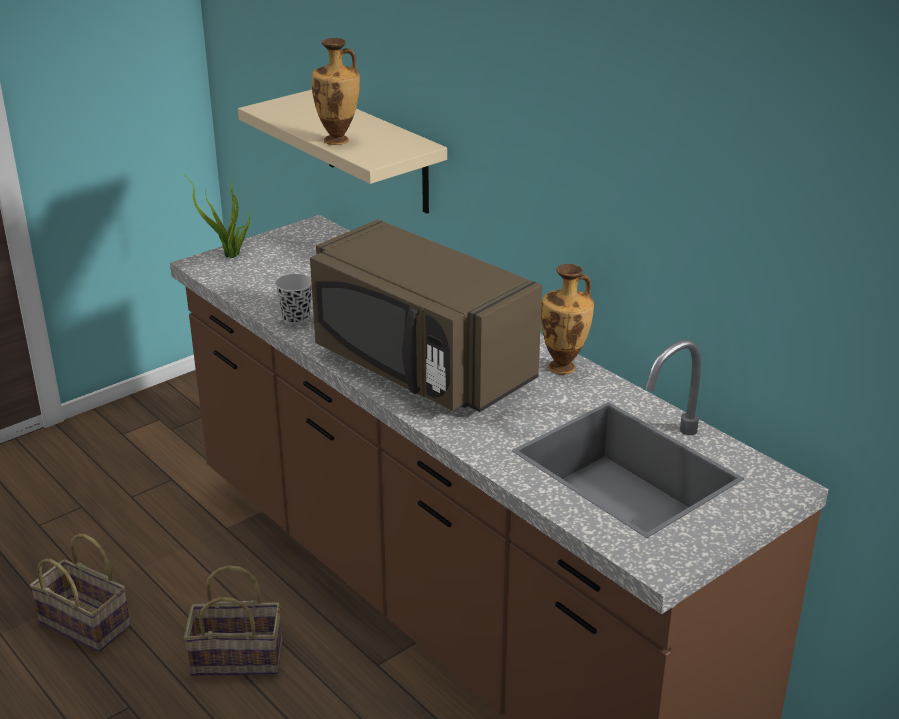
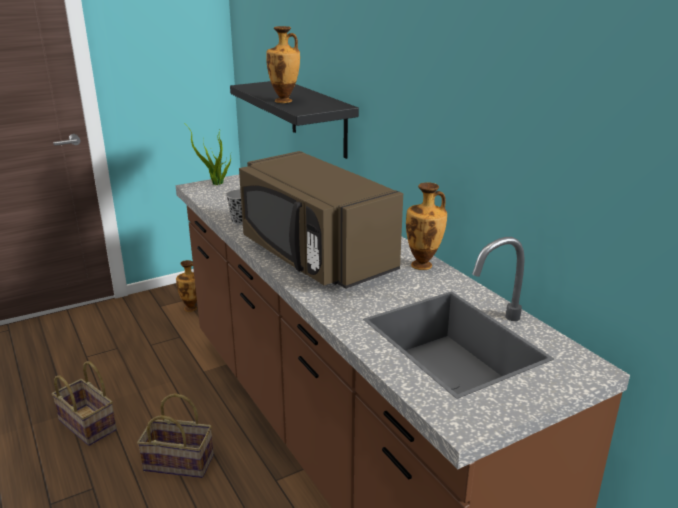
camera: 10 degrees right, 5 degrees down
(173, 432) = (191, 308): none -> vase
(376, 152) = (318, 118): beige shelf -> black shelf

